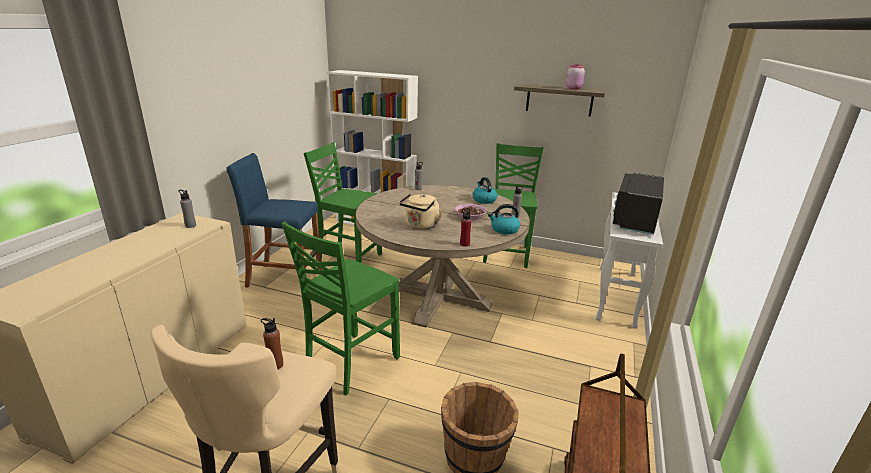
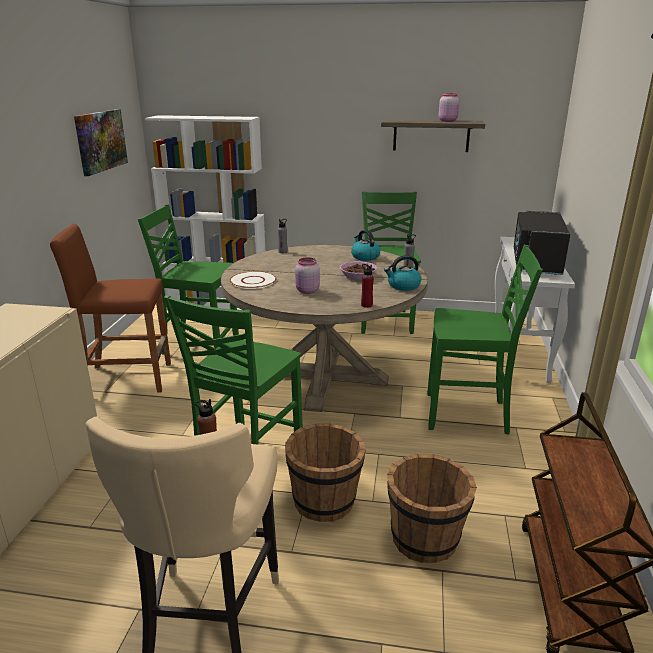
camera: 10 degrees left, 0 degrees up
(190, 225) = (27, 317): grey bottle -> none
(284, 278) = (127, 378): blue stool -> brown stool
(288, 88) = (100, 141): none -> picture
(382, 212) = (253, 281): none -> white plate
(401, 408) = (325, 501): none -> brown bucket
(420, 226) = (307, 291): beige kettle -> pink jar
(551, 348) = (468, 415): none -> green chair

